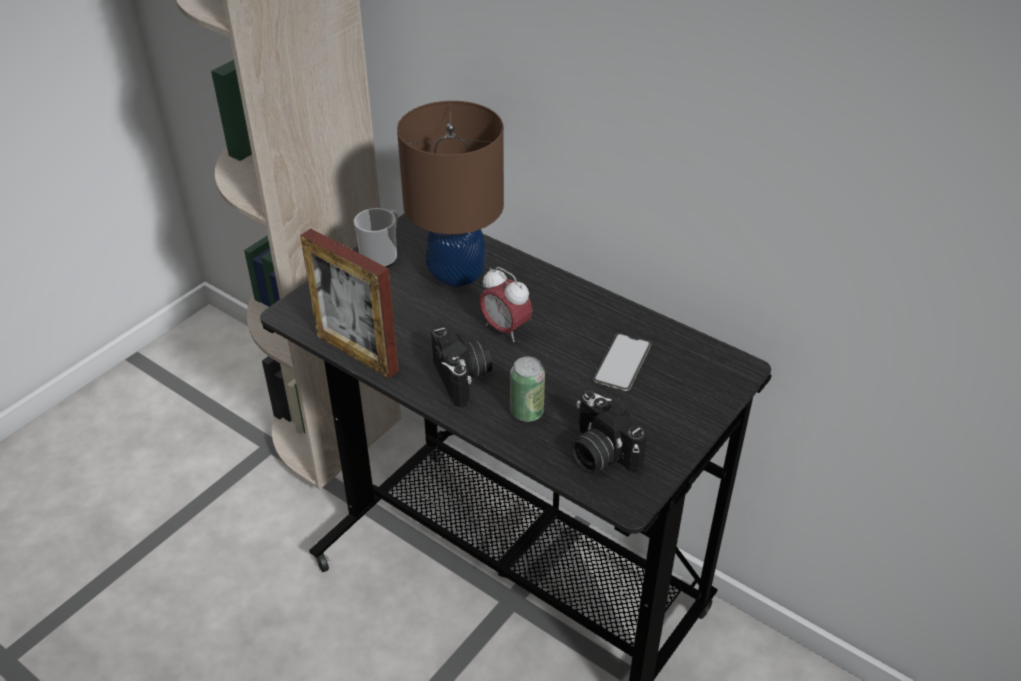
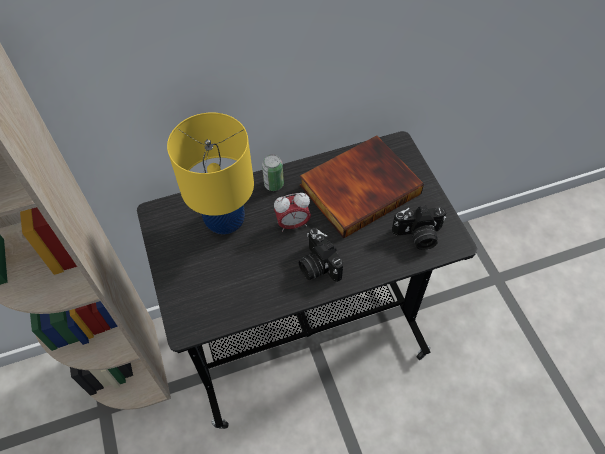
camera: 55 degrees left, 15 degrees up
(357, 353) = (254, 310): picture frame -> none
(382, 256) = (172, 250): mug -> none
(458, 274) = (225, 220): brown table lamp -> yellow table lamp
(463, 378) = (317, 265): camera -> camera turned 135 degrees counterclockwise
(527, 412) = (366, 251): can -> can (274, 184)
(622, 362) = (359, 187): phone -> book

